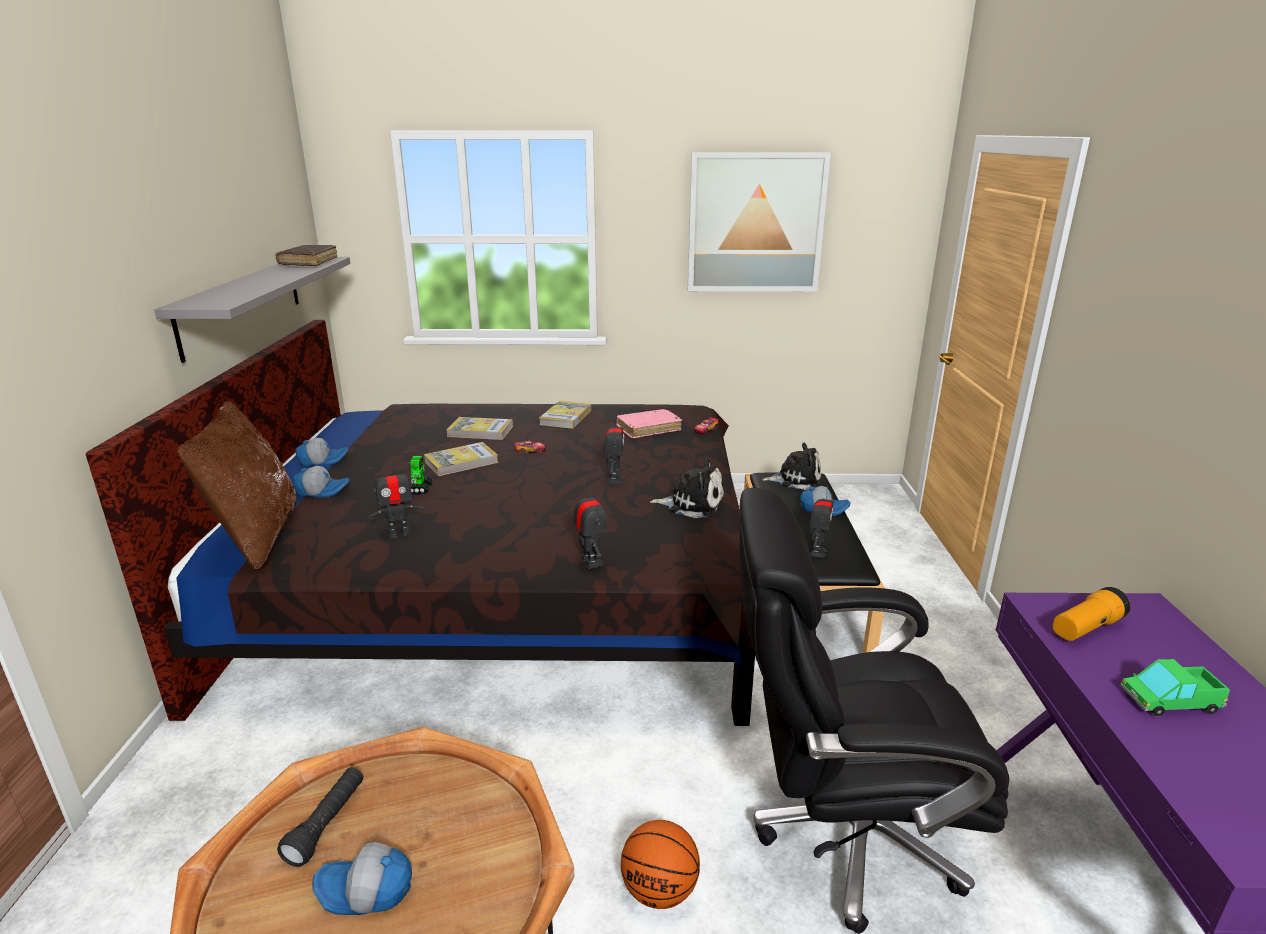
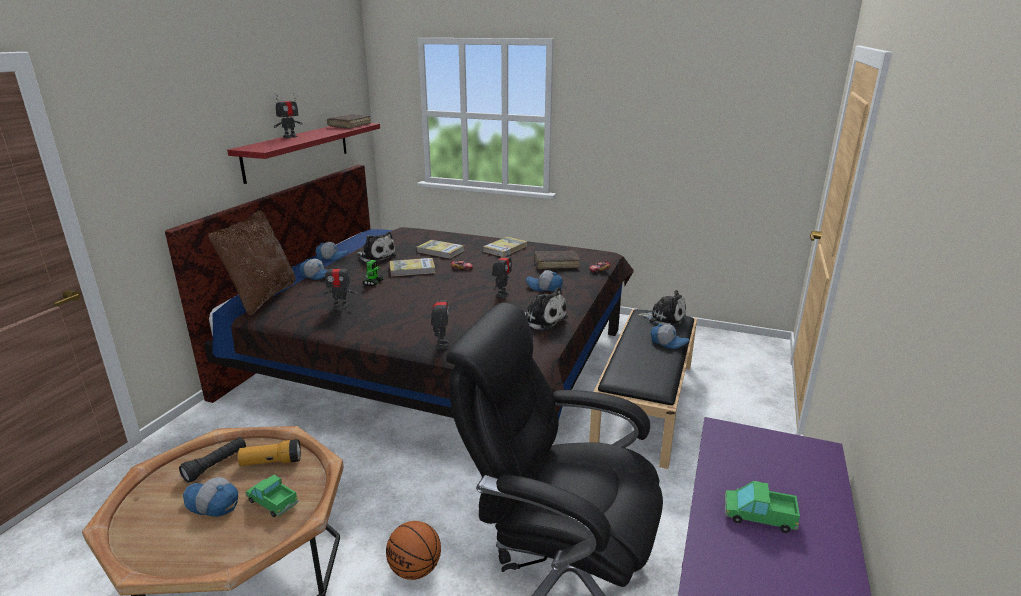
camera: 20 degrees right, 0 degrees up
(242, 304) = (298, 150): grey shelf -> red shelf
(392, 451) = (376, 257): none -> plush toy
(465, 857) = (272, 502): none -> toy truck
(648, 429) = (556, 264): pink book -> brown book
(660, 462) = (544, 287): none -> cap
(755, 223) = (673, 113): picture -> none
(817, 552) = (637, 372): toy robot -> toy robot (290, 137)
(1086, 628) = (745, 454): flashlight -> flashlight (271, 462)

